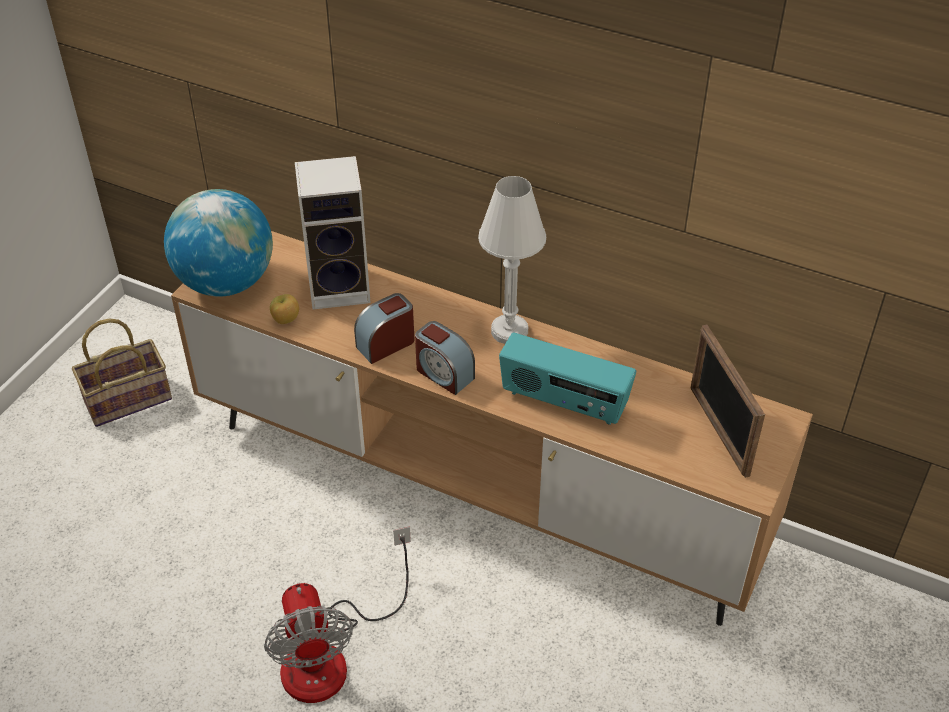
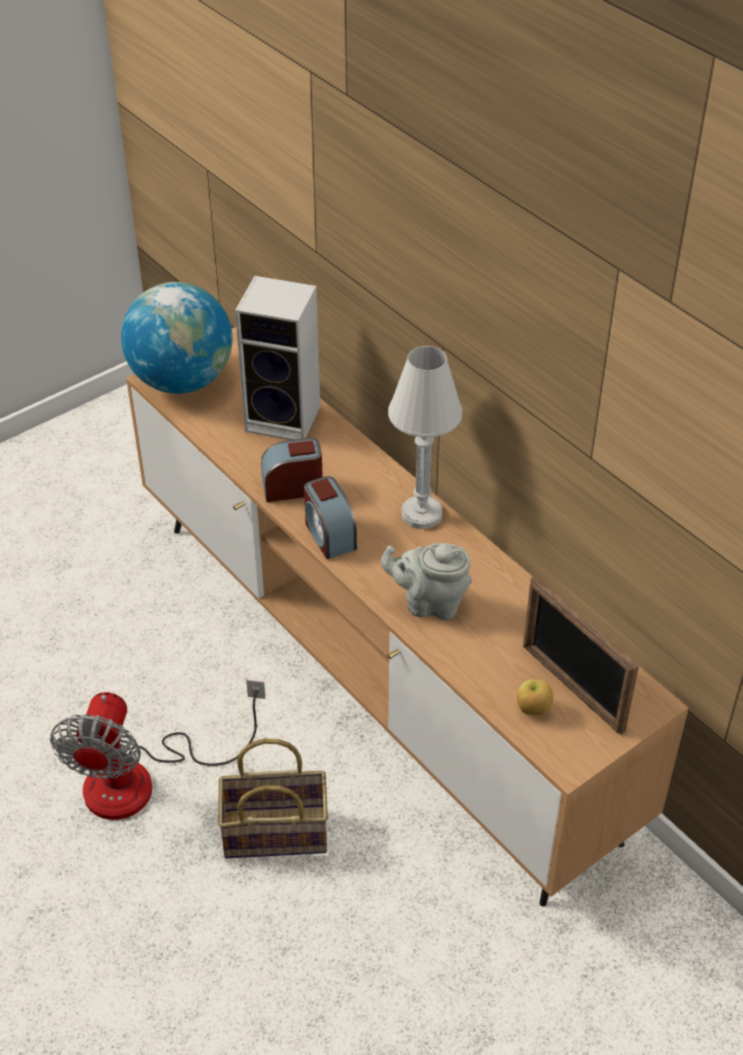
camera: 25 degrees right, 0 degrees up
(129, 398) = (101, 472): basket -> basket (278, 830)
(285, 320) = (213, 434): apple -> apple (532, 709)
(563, 402) = (429, 603): radio -> grey teapot
(718, 430) = (572, 688): picture frame -> picture frame turned 45 degrees counterclockwise

